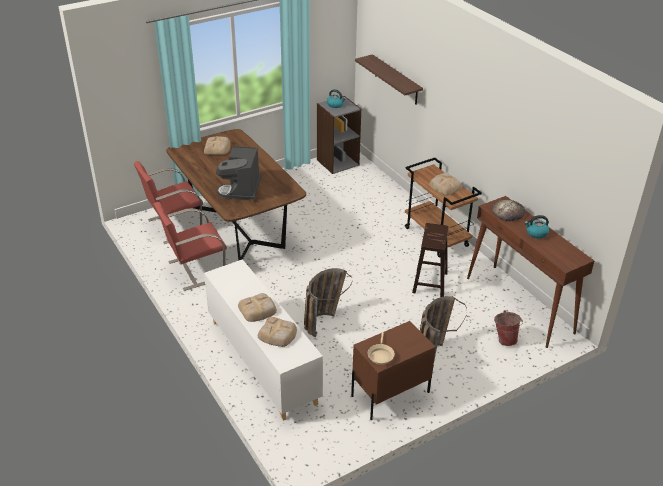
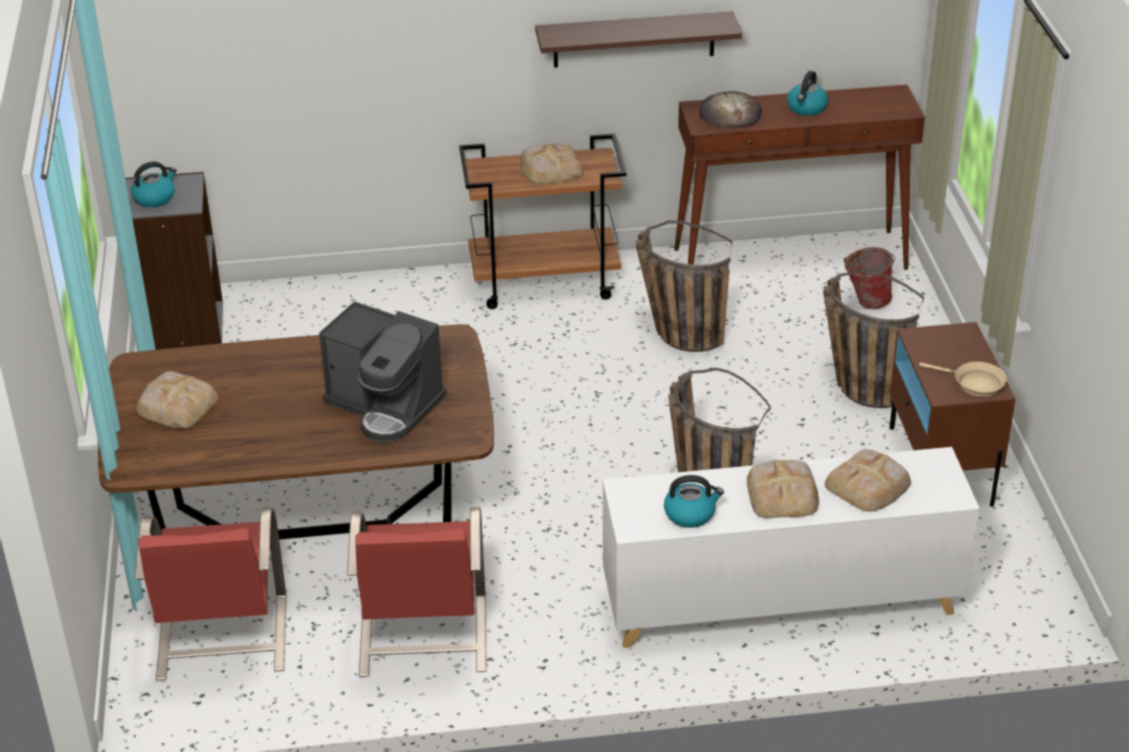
camera: 65 degrees left, 0 degrees up
(231, 287) = (690, 514): none -> kettle
(396, 80) = (277, 58): shelf -> shelf (634, 39)
(430, 283) = (675, 332): brown stool -> basket

